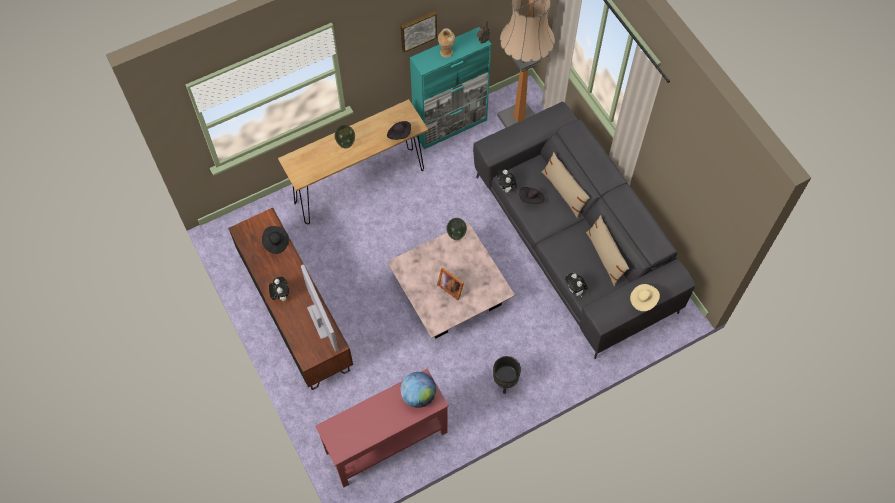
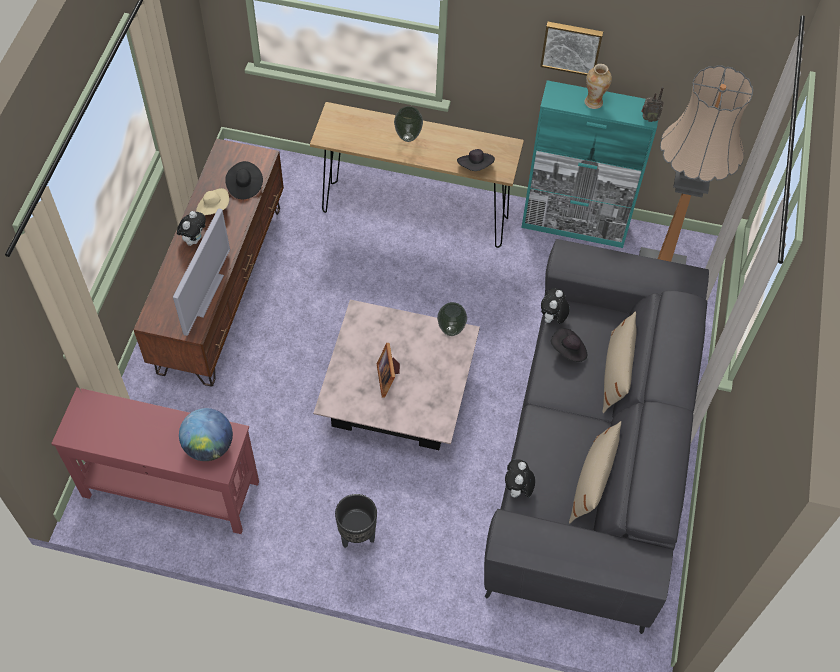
camera: 40 degrees right, 5 degrees down
(643, 300) = (577, 561): beige hat -> beige hat (214, 208)

